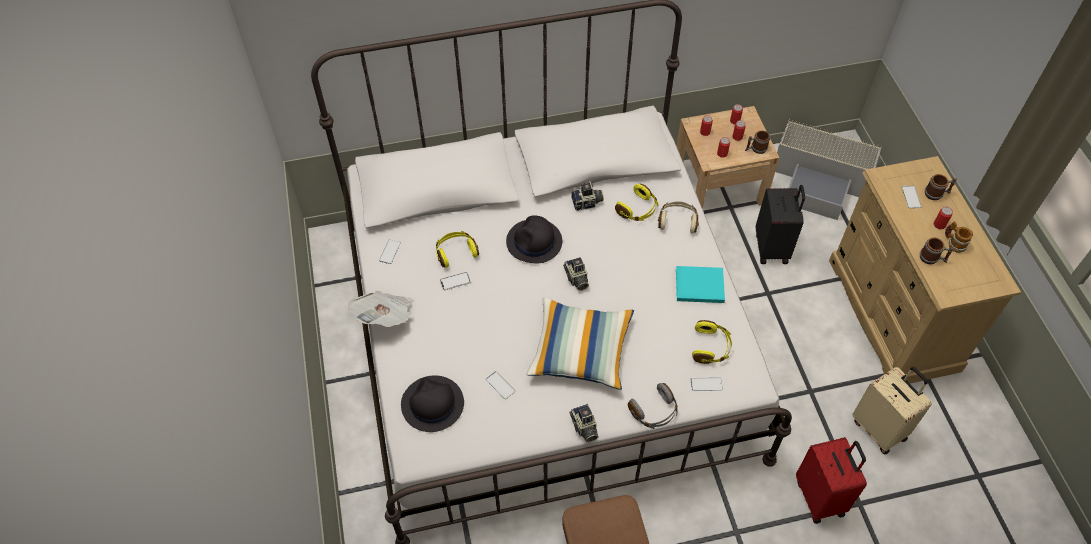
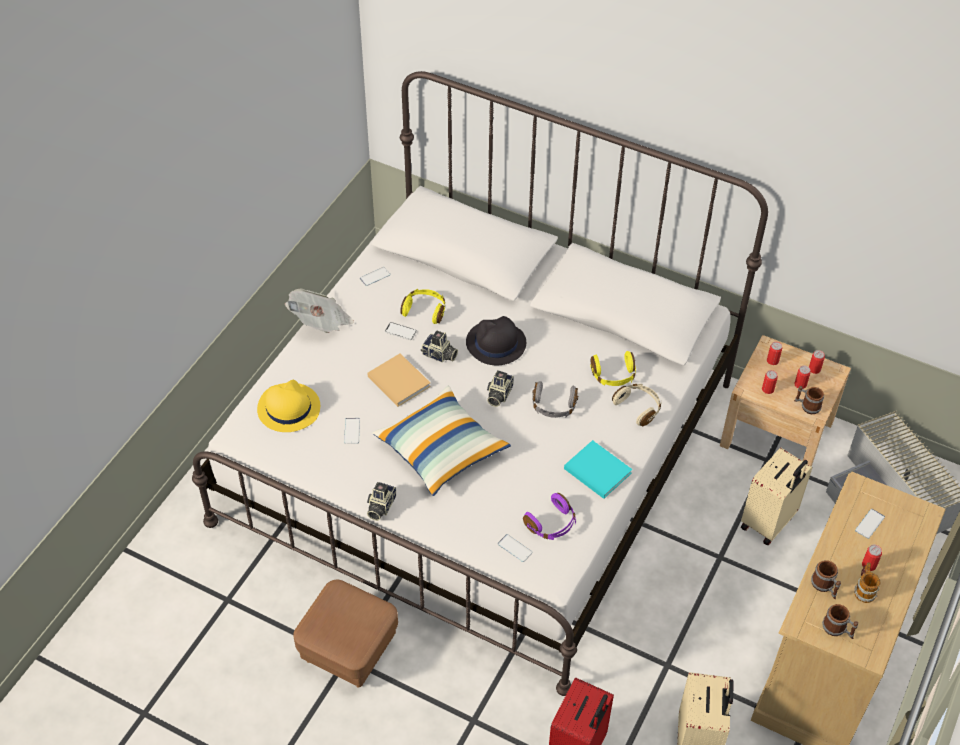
camera: 40 degrees right, 5 degrees down
(432, 404) = (288, 408): black hat -> yellow hat
(493, 320) = (397, 380): none -> beige book
(587, 203) = (574, 342): camera -> camera (439, 355)
(654, 412) = (448, 536): grey headphones -> grey headphones (553, 406)
(711, 347) = (551, 524): yellow headphones -> purple headphones
(772, 248) = (769, 522): black suitcase -> beige suitcase
(936, 194) = (900, 538): mug -> mug (837, 629)

